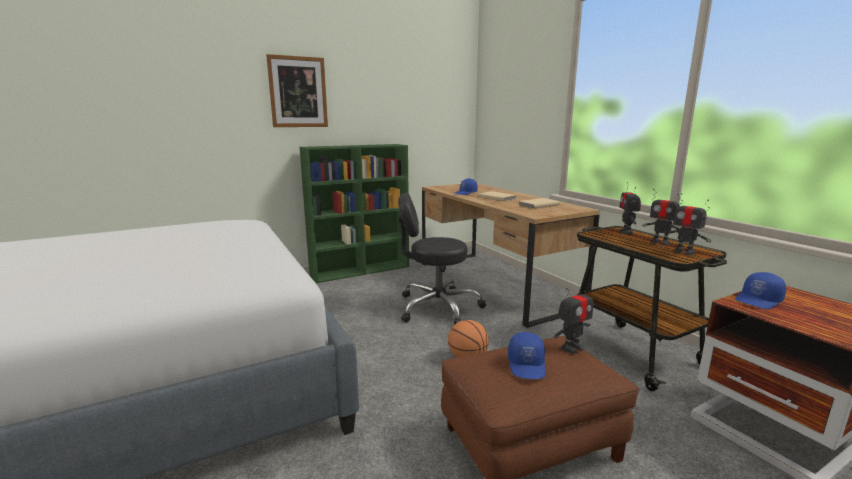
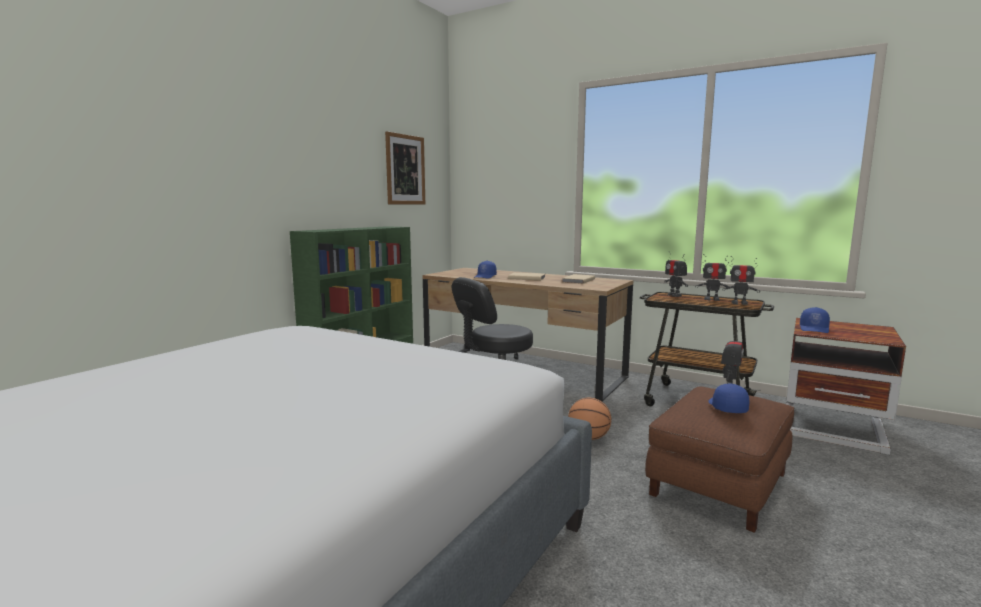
camera: 30 degrees left, 5 degrees down
(298, 92) = (286, 161): picture -> picture (405, 170)
(527, 365) = (726, 407): blue cap -> blue cap turned 150 degrees counterclockwise

